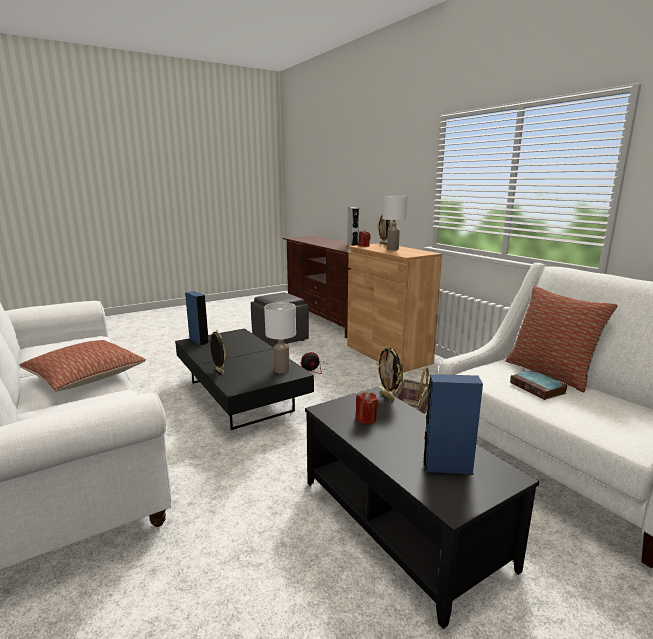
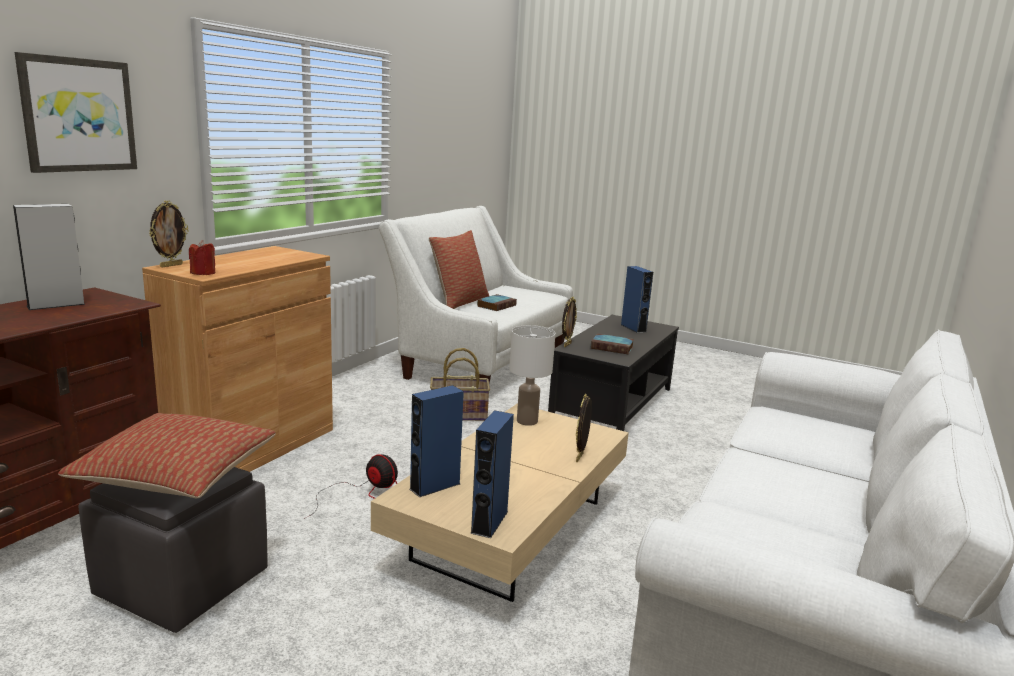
camera: 120 degrees left, 0 degrees up
(85, 377) = (774, 479): pillow -> pillow (177, 474)
(239, 338) = (435, 486): none -> blue speaker
(239, 396) = (511, 530): black coffee table -> beige coffee table
(366, 419) = (613, 347): red candle -> book
(391, 173) = (78, 115): none -> picture
(392, 249) = (248, 260): white table lamp -> none

